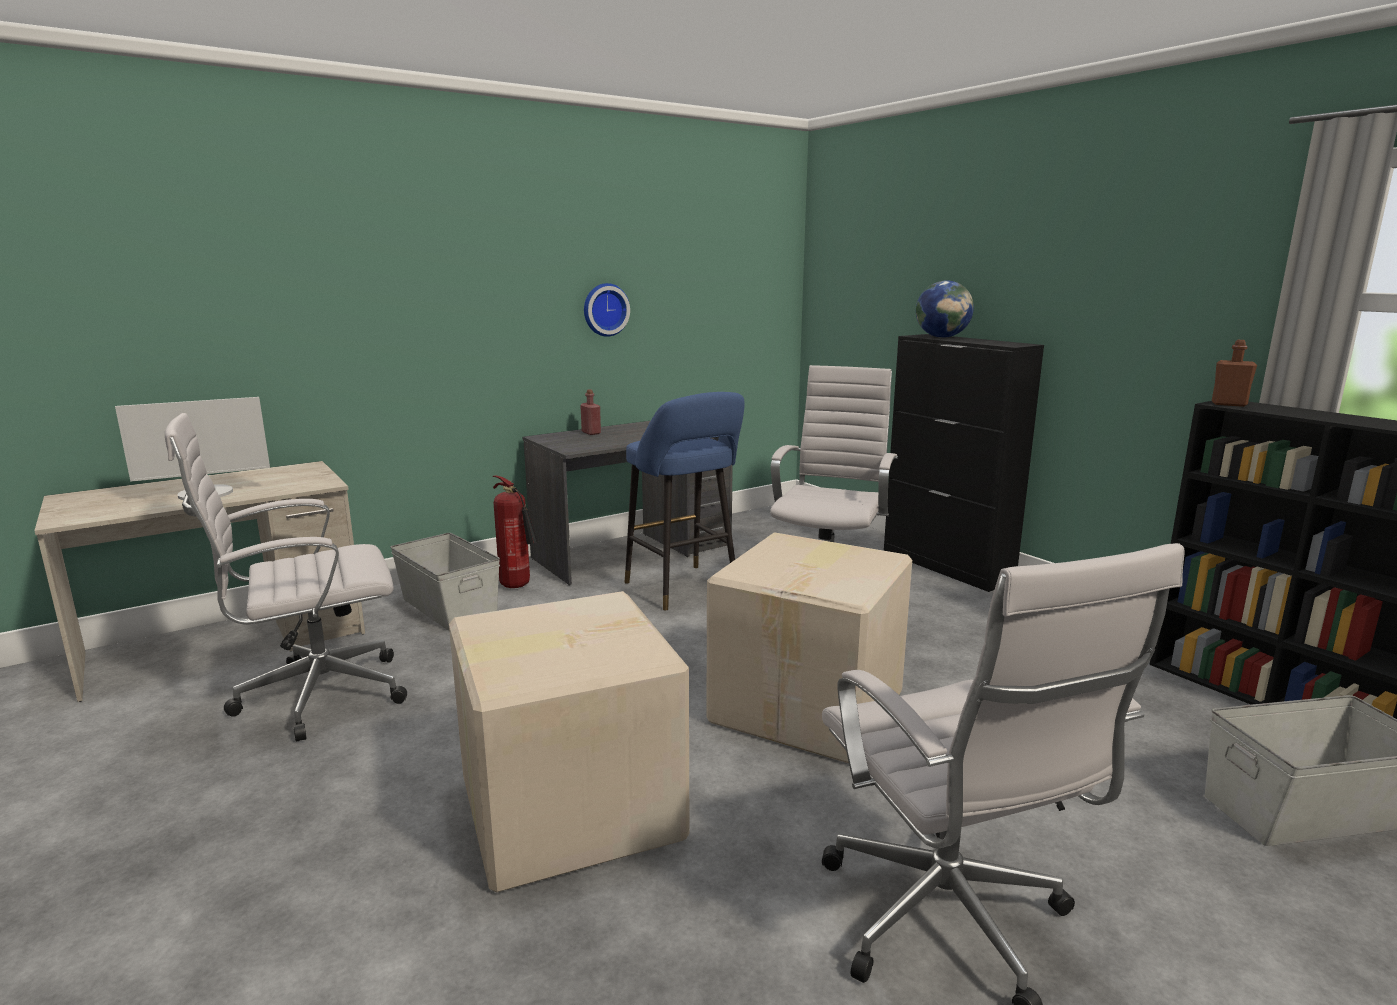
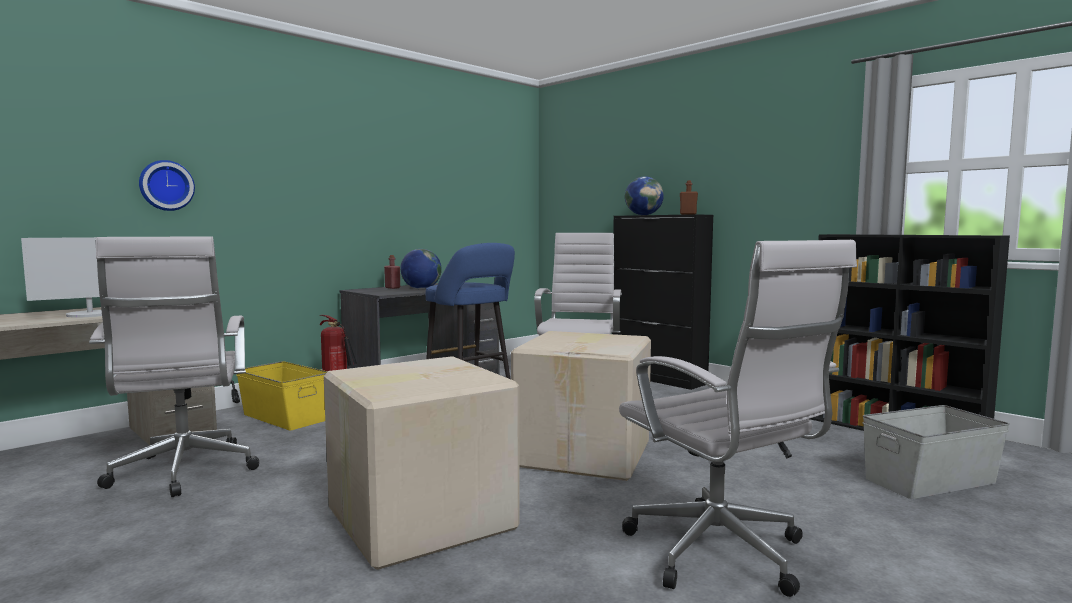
camera: 10 degrees left, 10 degrees down
(314, 697) = (183, 473): white office chair -> white office chair turned 75 degrees counterclockwise
(449, 607) = (285, 417): grey storage box -> yellow storage box
(604, 309) = (401, 199): wall clock -> wall clock (166, 185)
(626, 438) = (421, 289): none -> globe
(1229, 404) = (839, 234): brown bottle -> brown bottle (688, 214)

